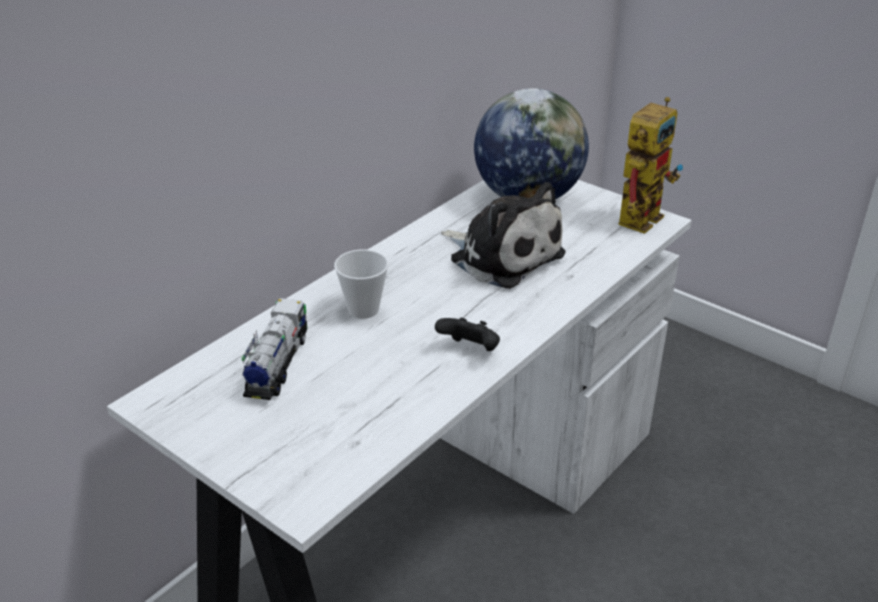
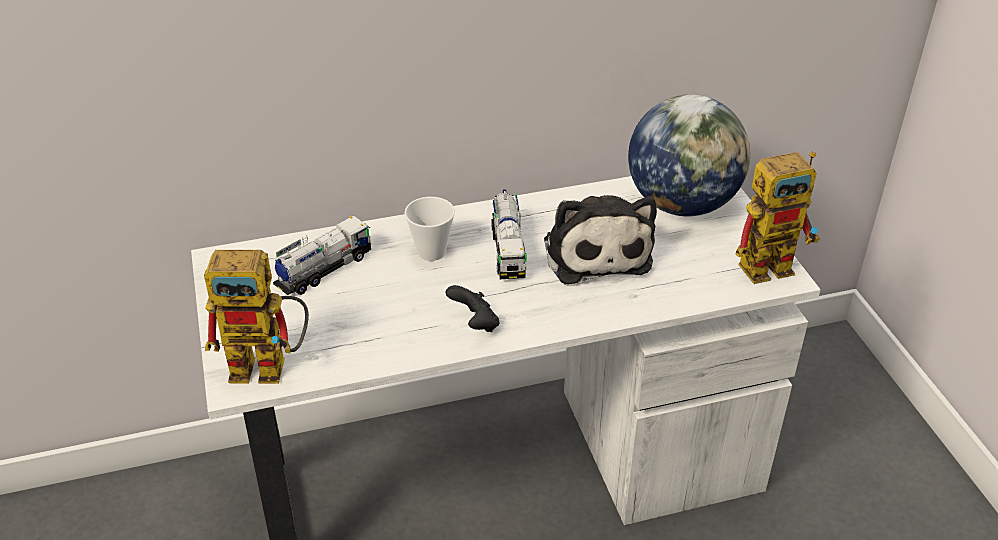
camera: 35 degrees right, 5 degrees up
(320, 470) = (271, 366): none -> toy robot
(430, 282) = (508, 250): none -> toy truck

